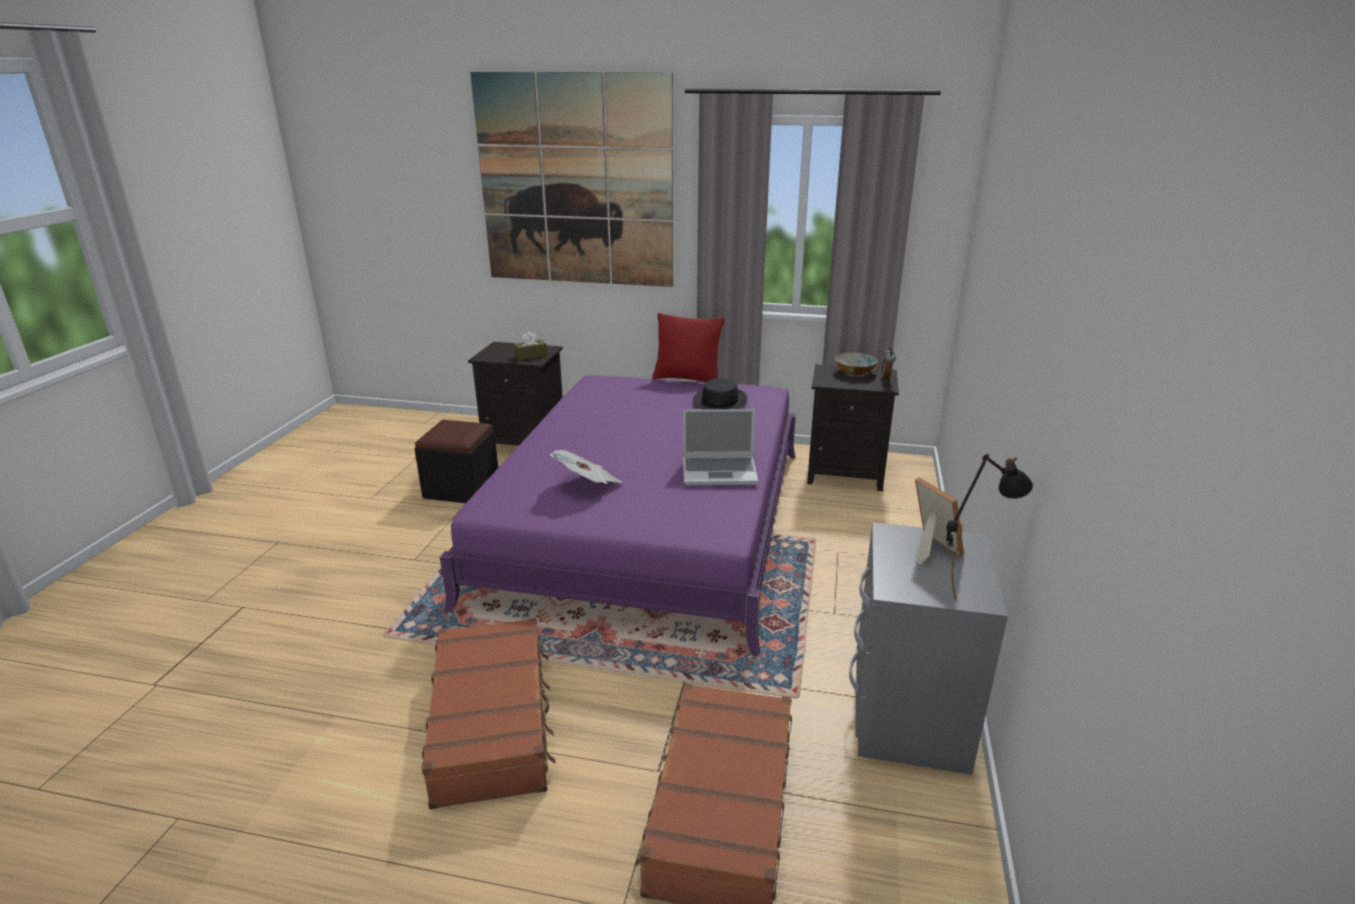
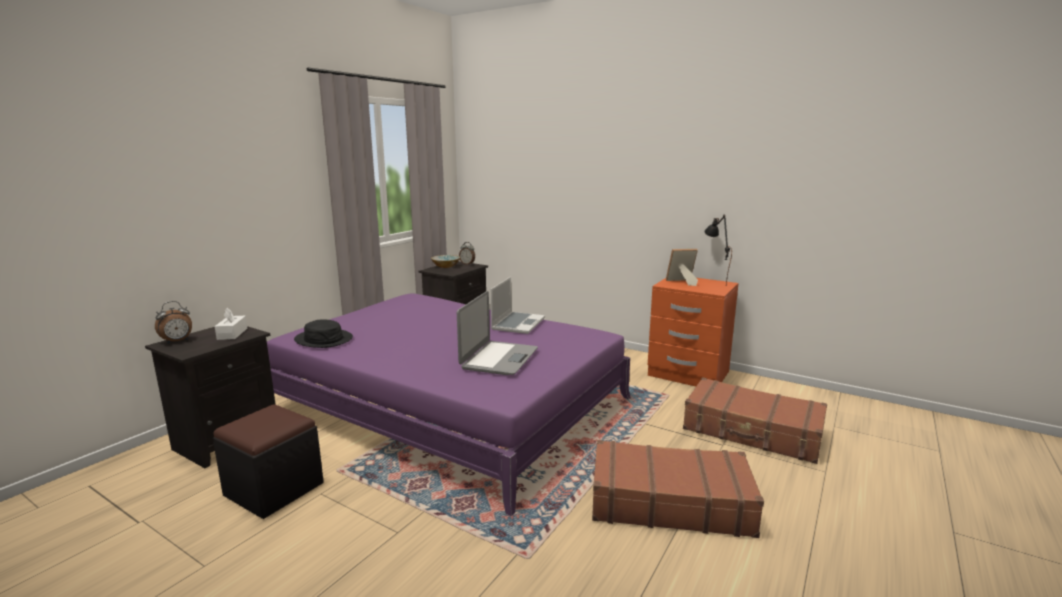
camera: 70 degrees left, 10 degrees down
(505, 346) = (177, 341): none -> alarm clock
(531, 355) = (232, 334): brown tissue box -> white tissue box
(575, 182) = (202, 152): picture -> none
(587, 484) = (499, 359): newspaper -> laptop
(687, 379) = (347, 311): red pillow -> none
(720, 401) = (411, 306): black hat -> black hat (324, 339)
(906, 715) = (688, 374): grey nightstand -> orange nightstand

